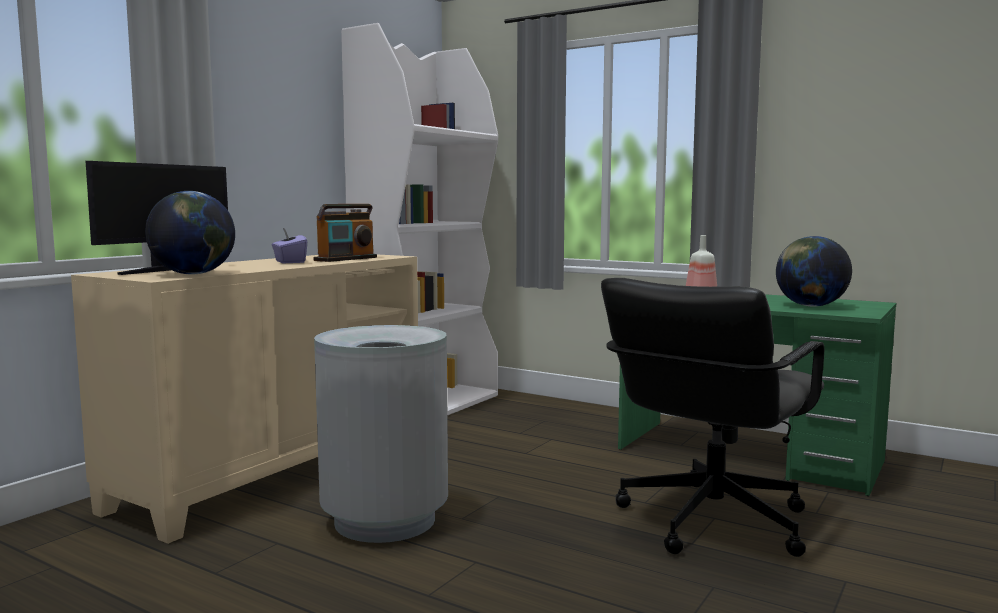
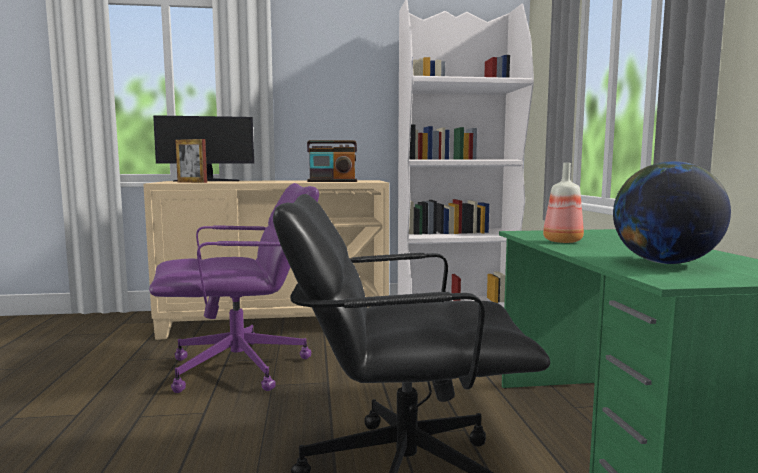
camera: 50 degrees right, 0 degrees up
(193, 274) = (192, 182): globe -> picture frame
(289, 262) = (290, 181): purple tissue box -> none
(385, 520) = (241, 368): grey trash can -> purple office chair

